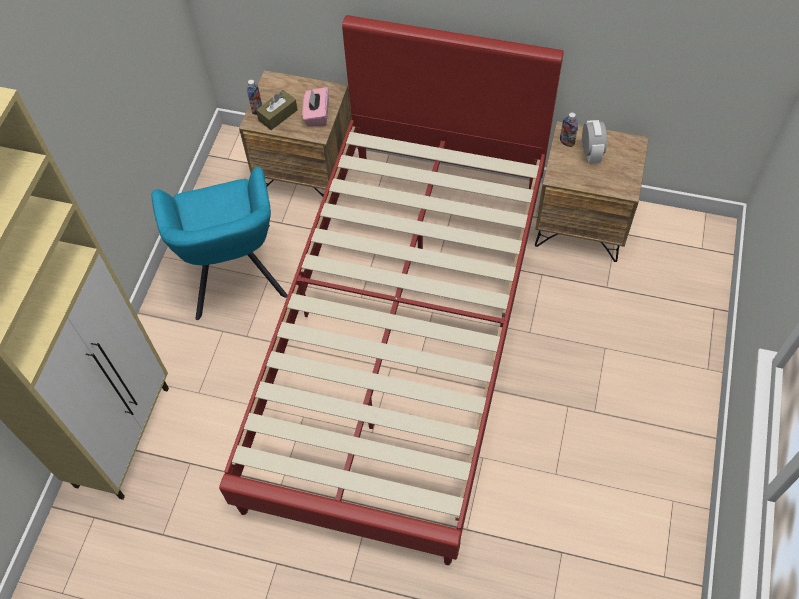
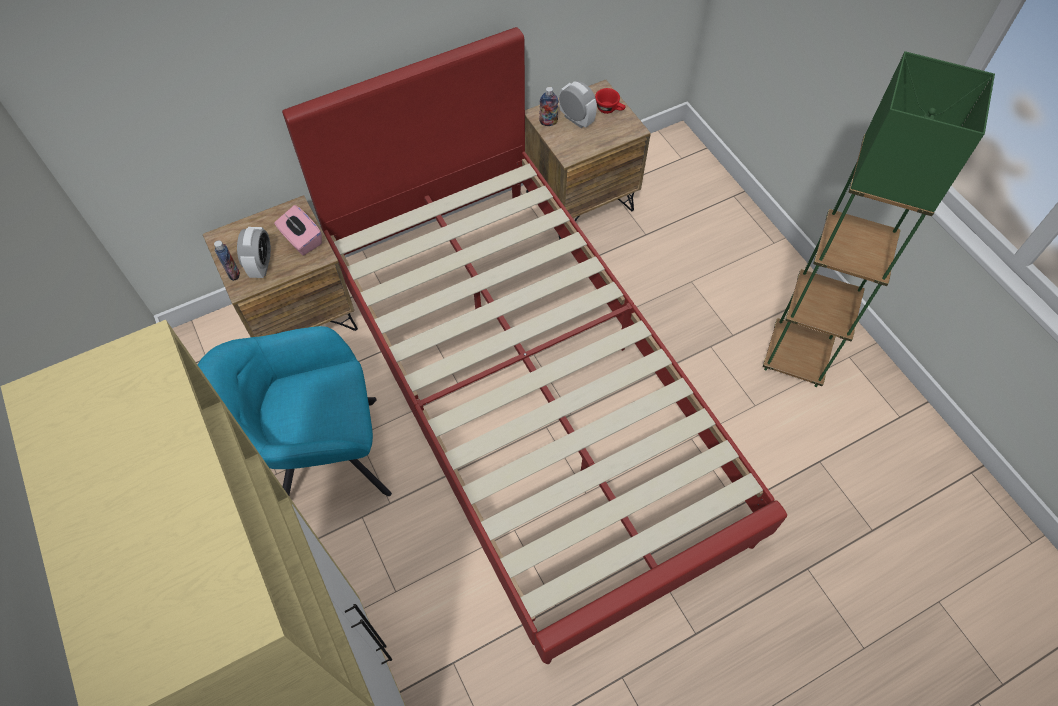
camera: 45 degrees left, 0 degrees up
(234, 275) = (321, 457): turquoise armchair -> turquoise armchair turned 135 degrees clockwise
(278, 115) = (261, 265): brown tissue box -> alarm clock
(625, 162) = (609, 109): none -> red cup
(628, 466) = (796, 356): none -> green floor lamp

